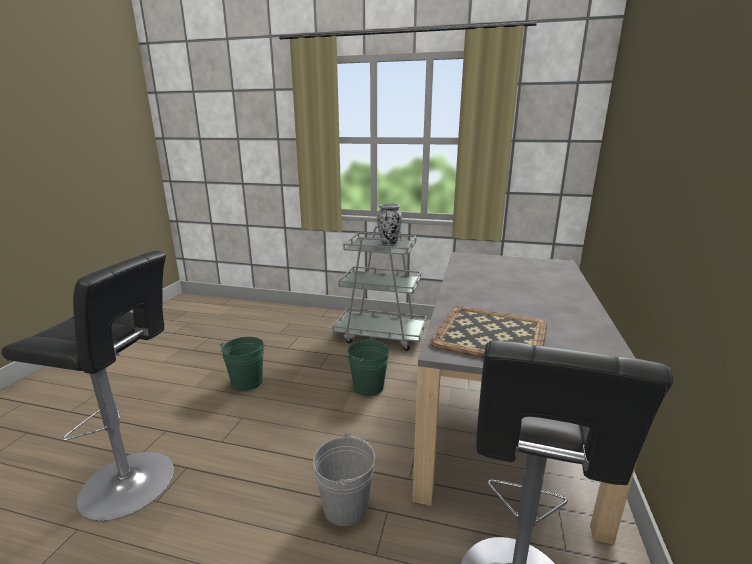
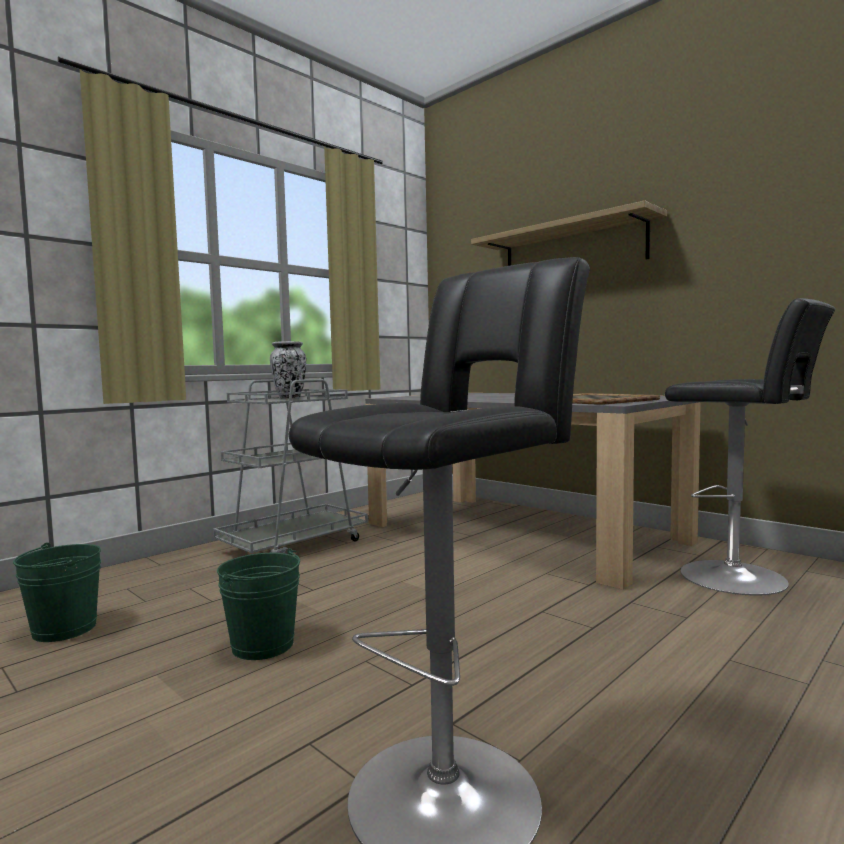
camera: 60 degrees left, 15 degrees down
(345, 506) = (613, 619): grey bucket -> none
(368, 386) = (404, 571): green bucket -> green bucket (64, 629)
(666, 131) = (572, 250): none -> shelf

